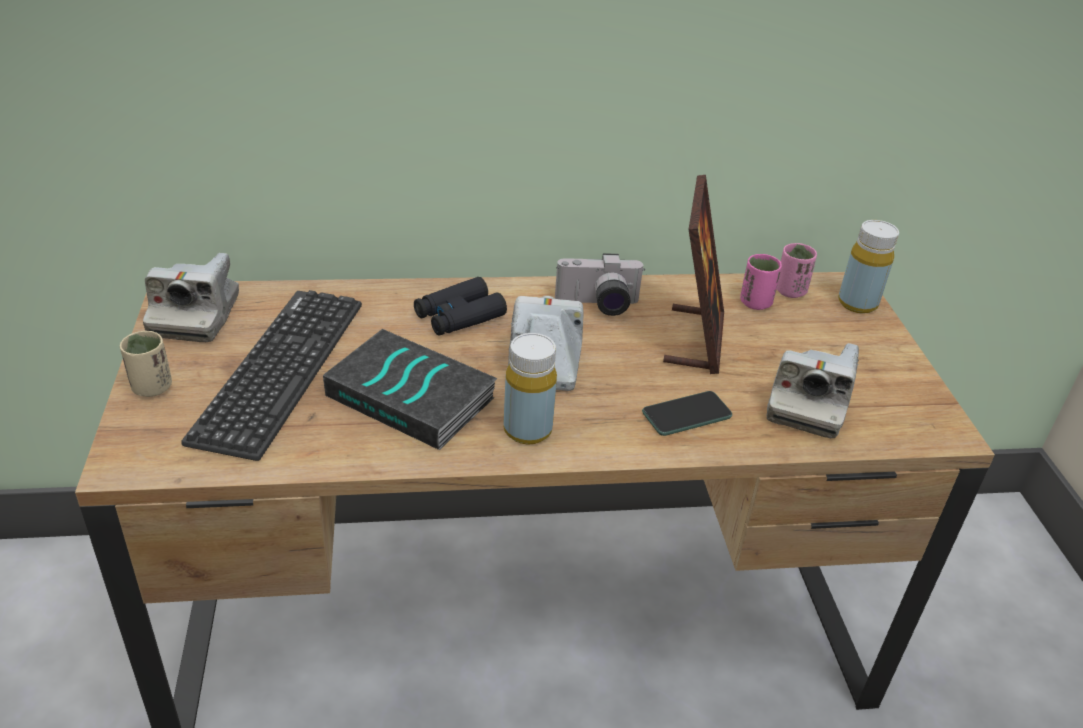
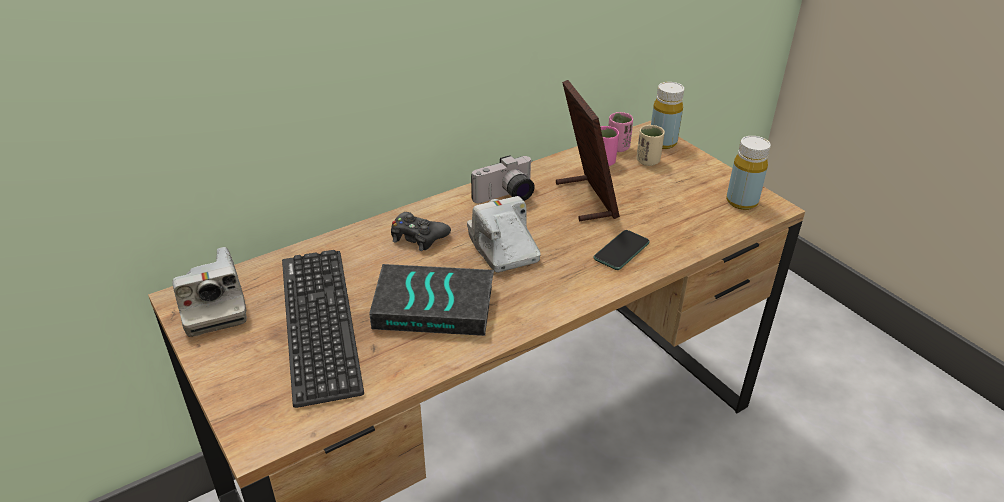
camera: 25 degrees left, 0 degrees up
(152, 387) = (227, 375): beige cup -> beige cup (647, 161)
(459, 316) = (418, 237): black binoculars -> black game controller
(527, 430) = (531, 299): yellow bottle -> yellow bottle (741, 202)
(807, 404) = (685, 217): camera -> none

